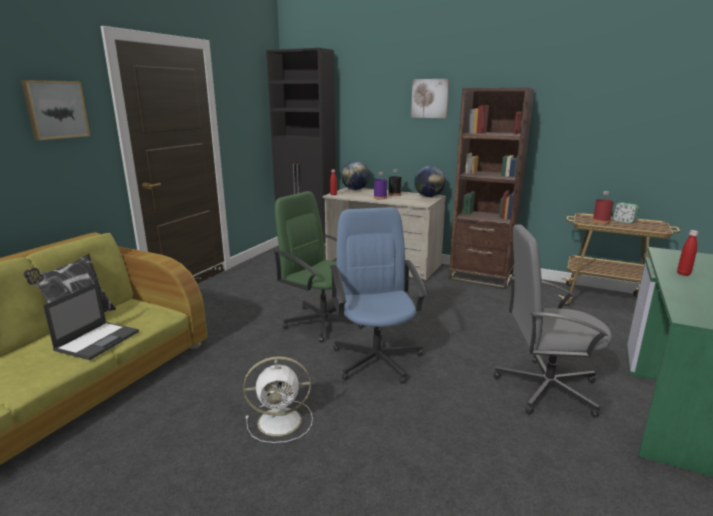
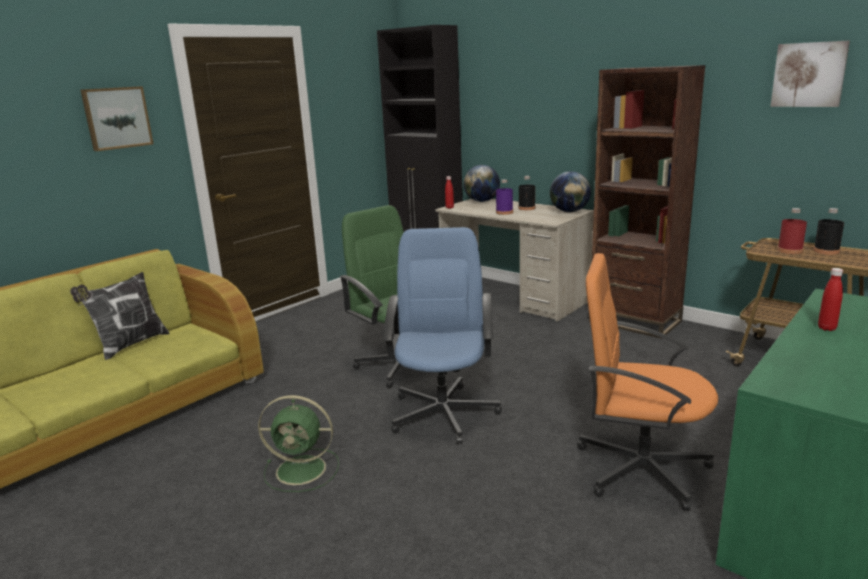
camera: 15 degrees right, 0 degrees up
(98, 340) = (136, 364): laptop -> none
(281, 421) = (303, 470): white fan -> green fan
(430, 98) = (573, 82): picture -> picture (809, 74)
(545, 388) = (639, 468): grey office chair -> orange office chair
(623, 221) = (826, 251): alarm clock -> black bottle

